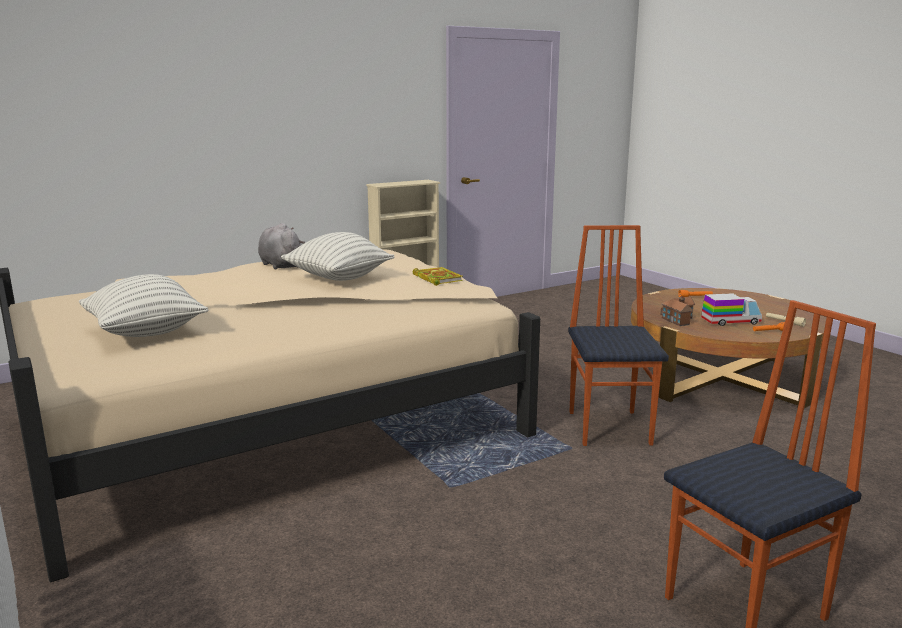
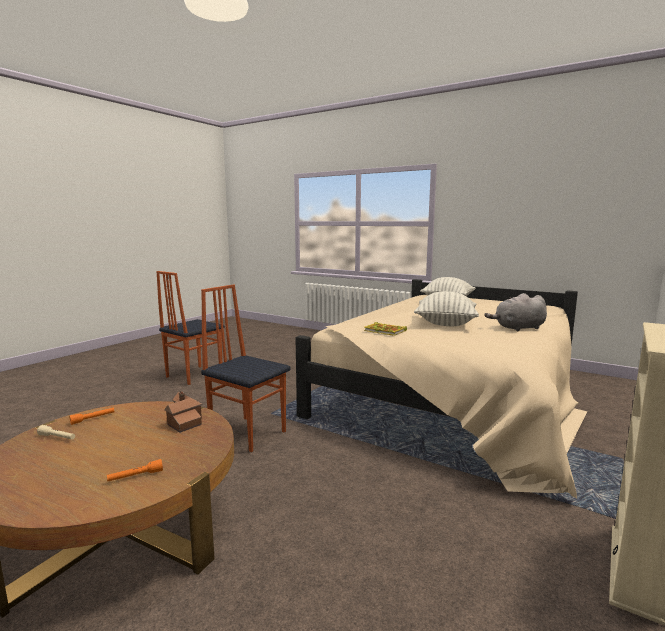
camera: 155 degrees right, 5 degrees down
(280, 265) = (518, 328): grey plush toy -> grey plush toy turned 135 degrees clockwise
(610, 427) = (248, 433): chair -> chair turned 150 degrees clockwise
(730, 321) = (125, 427): toy truck -> none

